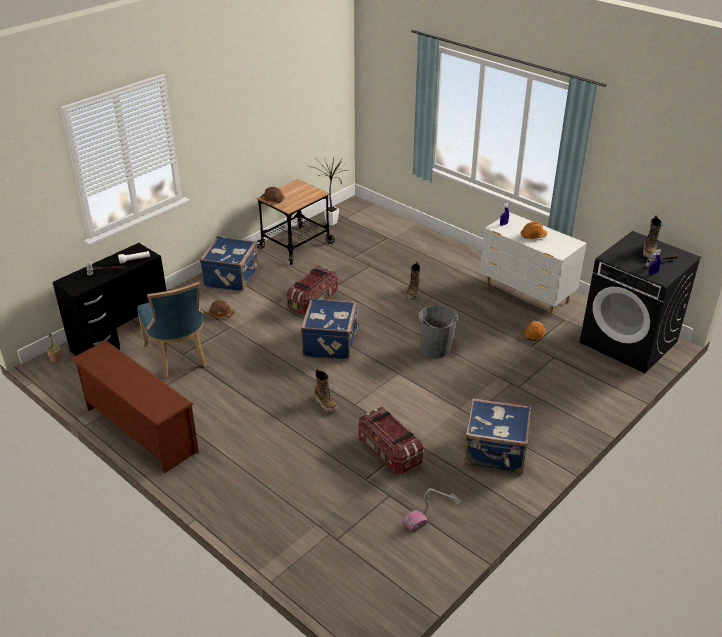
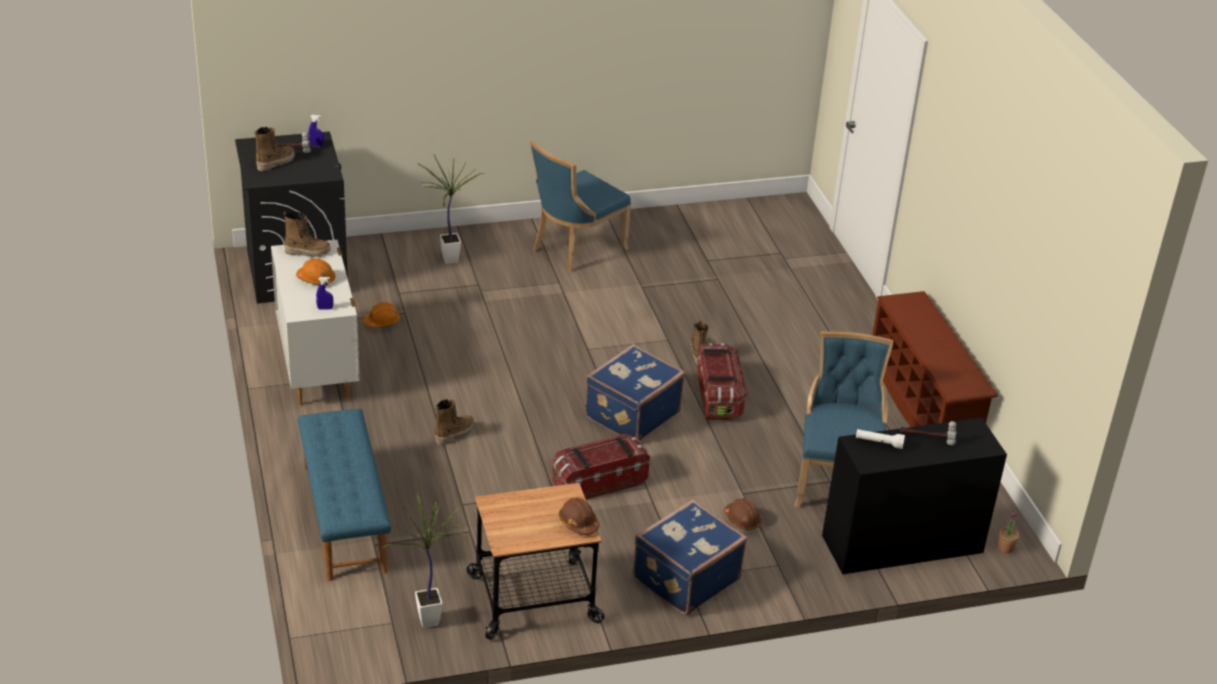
camera: 150 degrees left, 0 degrees up
(388, 452) = (675, 288): storage box -> storage box (718, 396)
(414, 241) = (343, 517): none -> blue bench
(432, 513) = (683, 236): vacuum cleaner -> none
(435, 348) = (513, 356): grey bucket -> none
(495, 452) = (575, 249): blue suitcase -> blue chair
(559, 395) = (449, 262): none -> potted plant
(563, 247) = (307, 252): none -> boot

